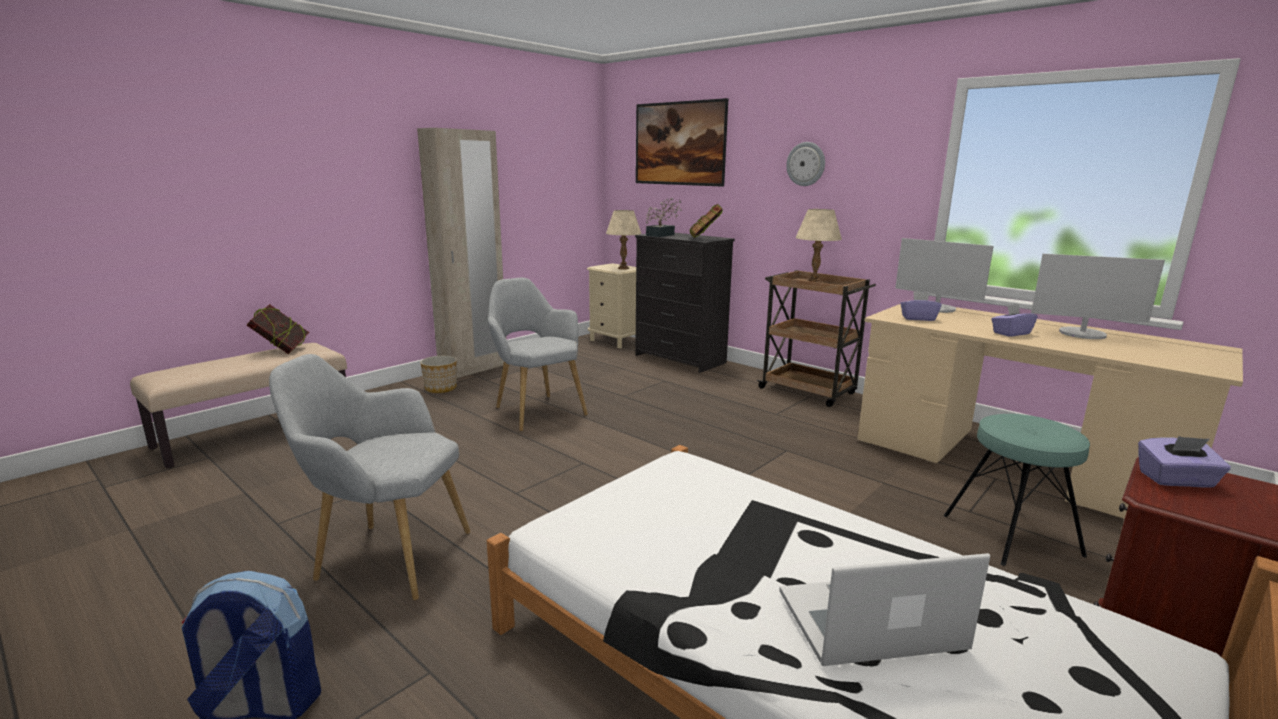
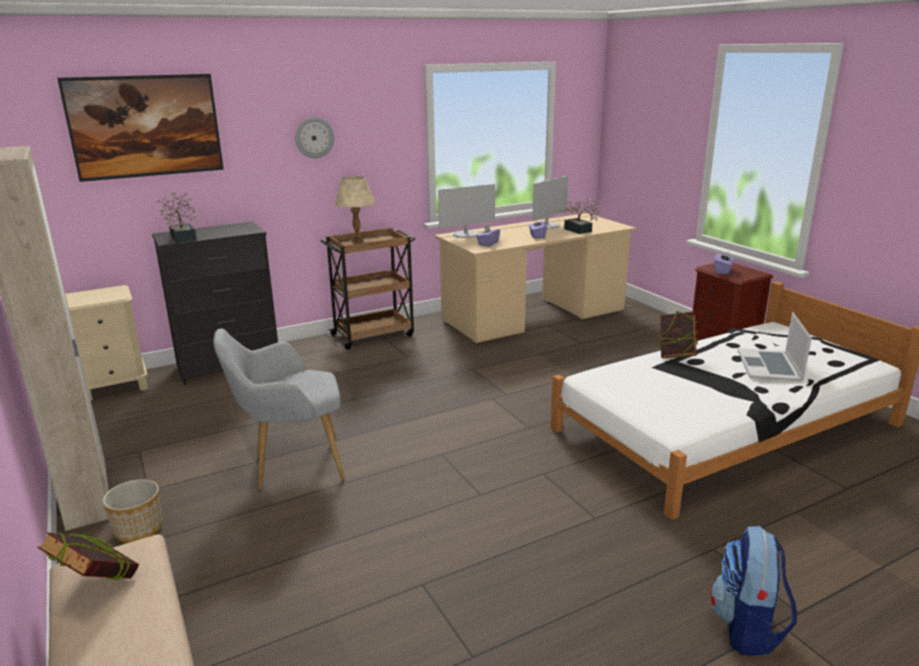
camera: 70 degrees left, 5 degrees up
(384, 556) = (565, 572): grey armchair -> none
(623, 268) = (108, 293): beige table lamp -> none
(705, 239) = (245, 229): book -> book (675, 355)
(1011, 535) = (609, 342): turquoise stool -> none
(1104, 350) = (579, 231): none -> potted plant

